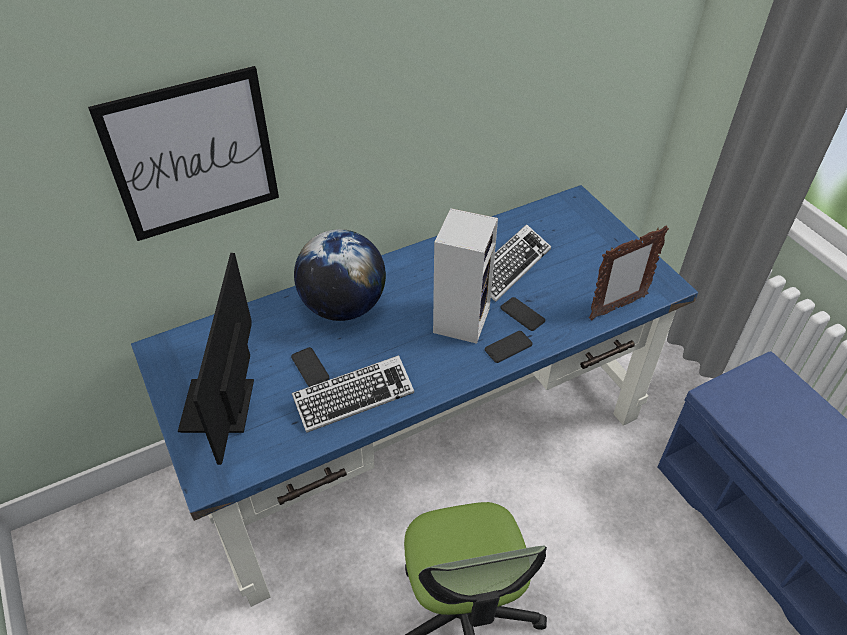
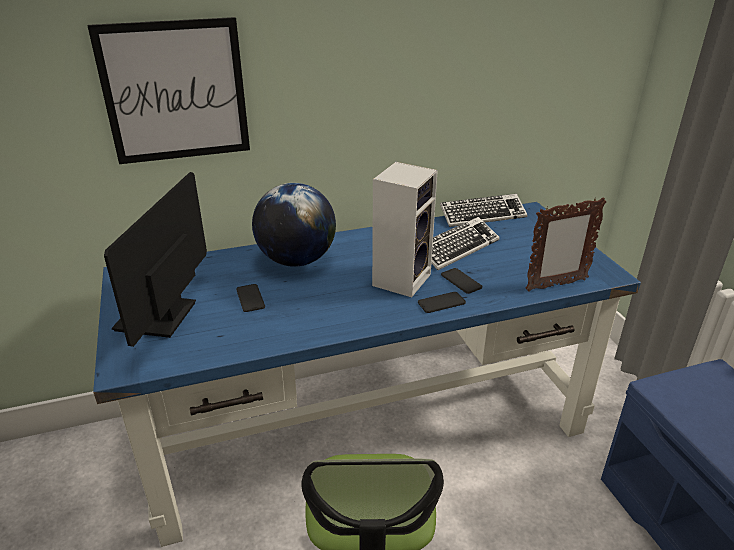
camera: 10 degrees right, 15 degrees down
(353, 397) = (282, 323): keyboard -> keyboard (482, 215)

